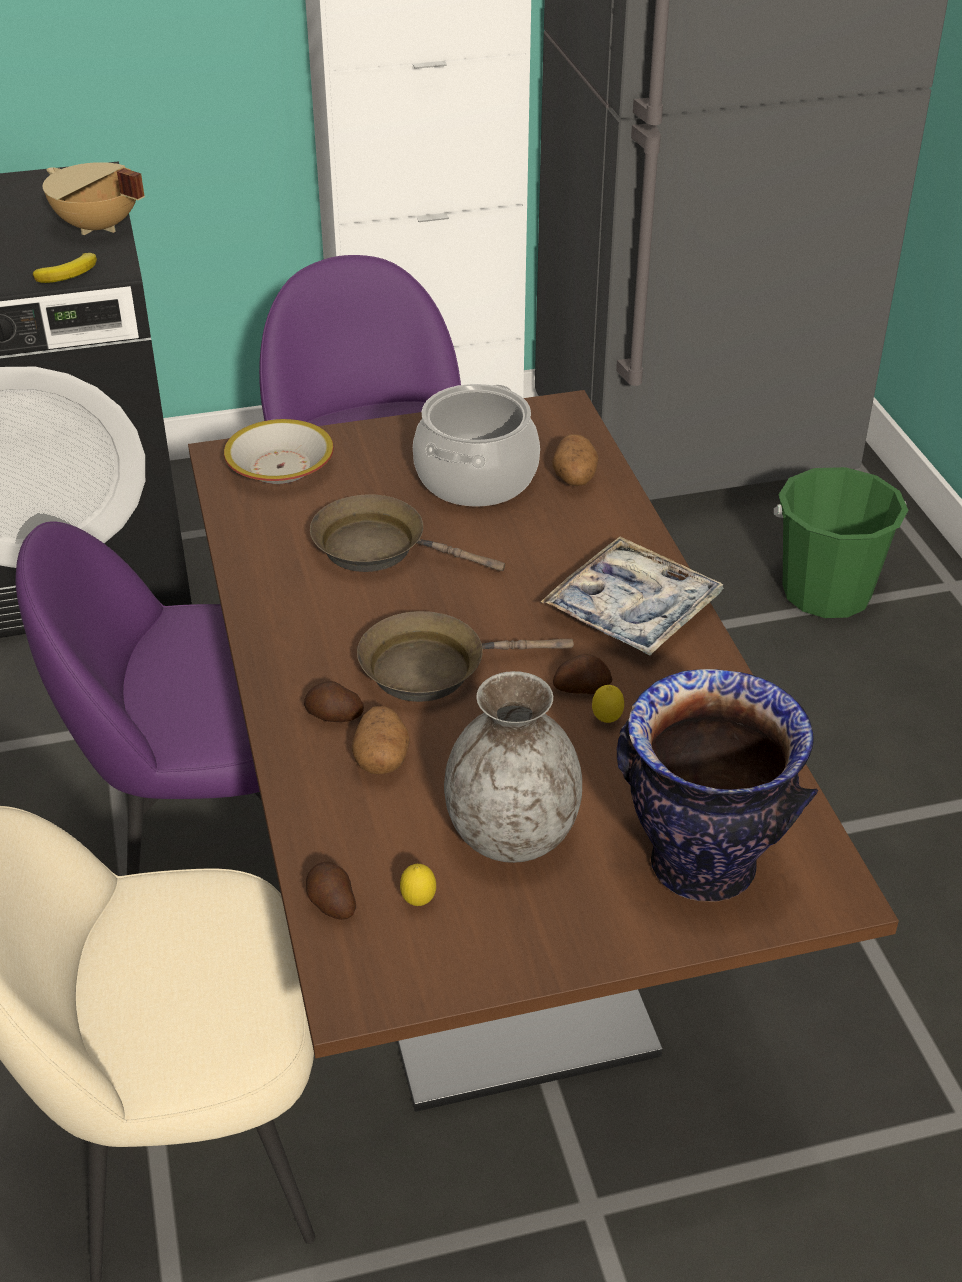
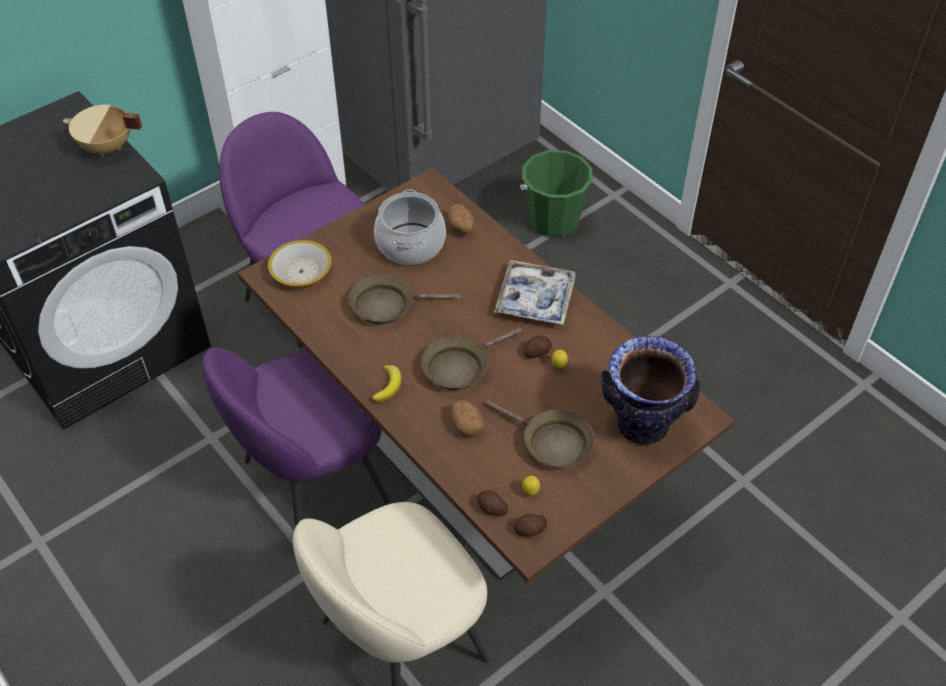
camera: 25 degrees left, 10 degrees up
(70, 273) = (117, 188): banana -> banana (388, 386)
(334, 716) = (429, 411): potato -> potato (530, 530)
(512, 836) = (551, 443): grey vase -> brown frying pan

